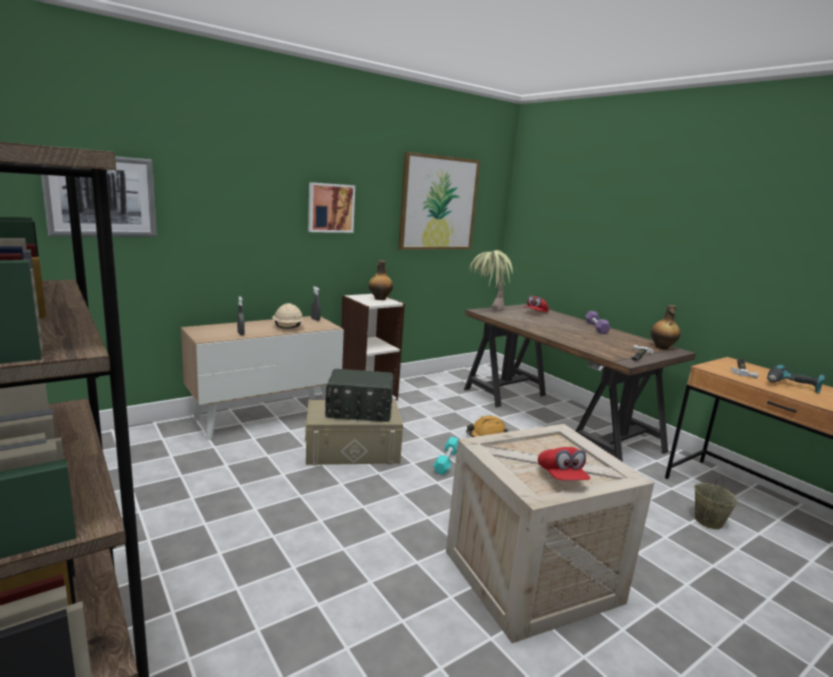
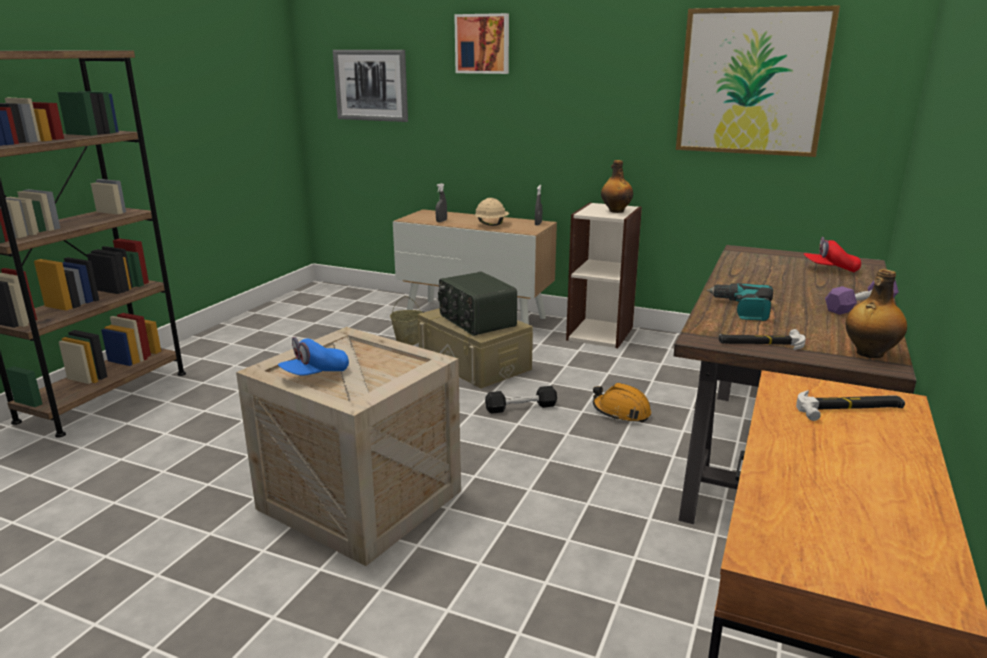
camera: 60 degrees right, 5 degrees up
(330, 208) = (577, 92): picture -> picture (483, 44)
(446, 461) = (521, 407): turquoise dumbbell -> black dumbbell
(487, 311) = (750, 252): potted plant -> none
(561, 477) = (315, 374): red cap -> blue cap
(707, 521) = (646, 621): beige bucket -> beige bucket (408, 341)
(792, 386) = (839, 454): power drill -> power drill (742, 309)

